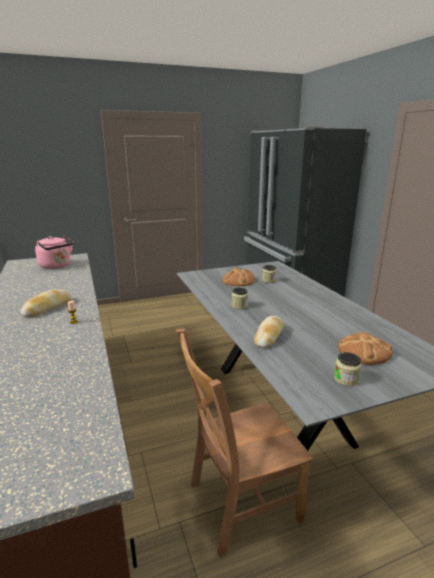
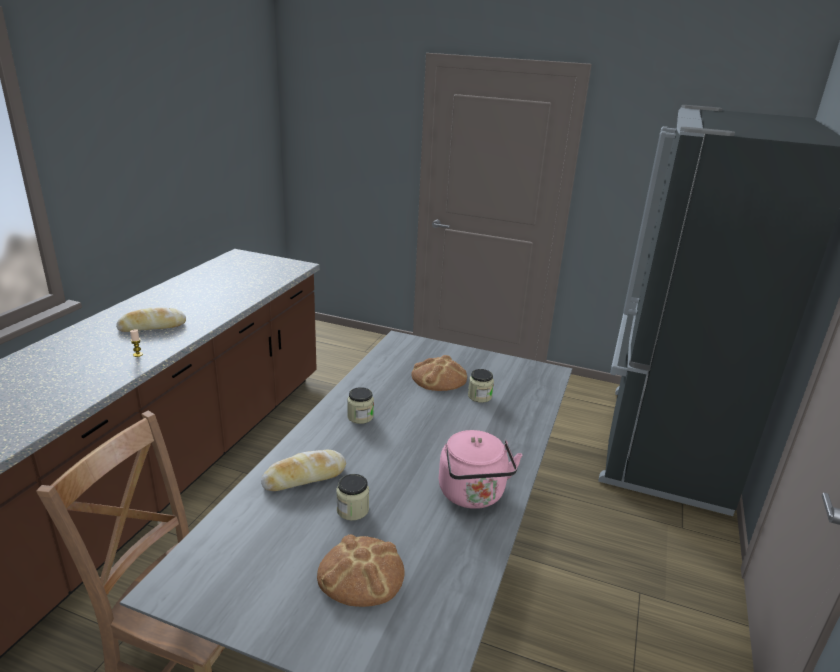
camera: 40 degrees right, 5 degrees up
(56, 266) = (257, 273): pink kettle -> pink kettle (473, 495)
(346, 379) = (259, 589): jar -> jar (352, 510)

